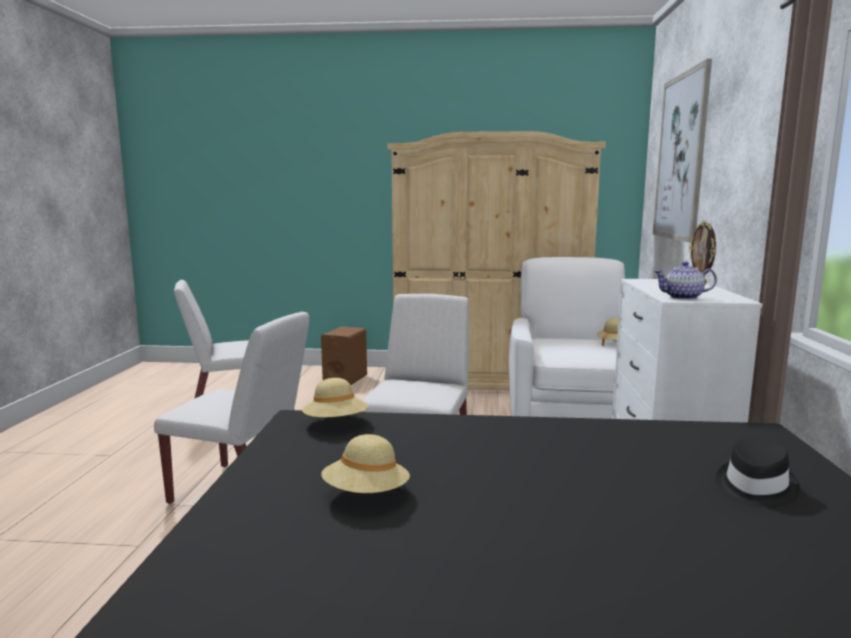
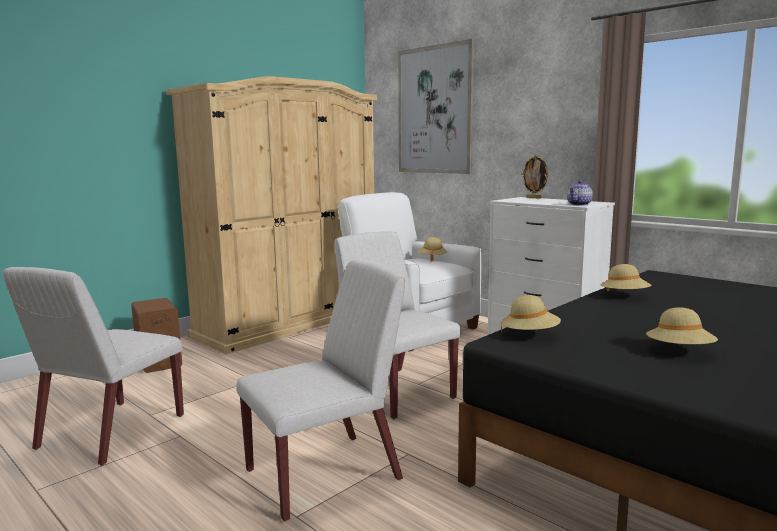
camera: 50 degrees left, 0 degrees up
(579, 433) = (624, 296): none -> beige hat
(754, 487) = (728, 292): black hat -> none

